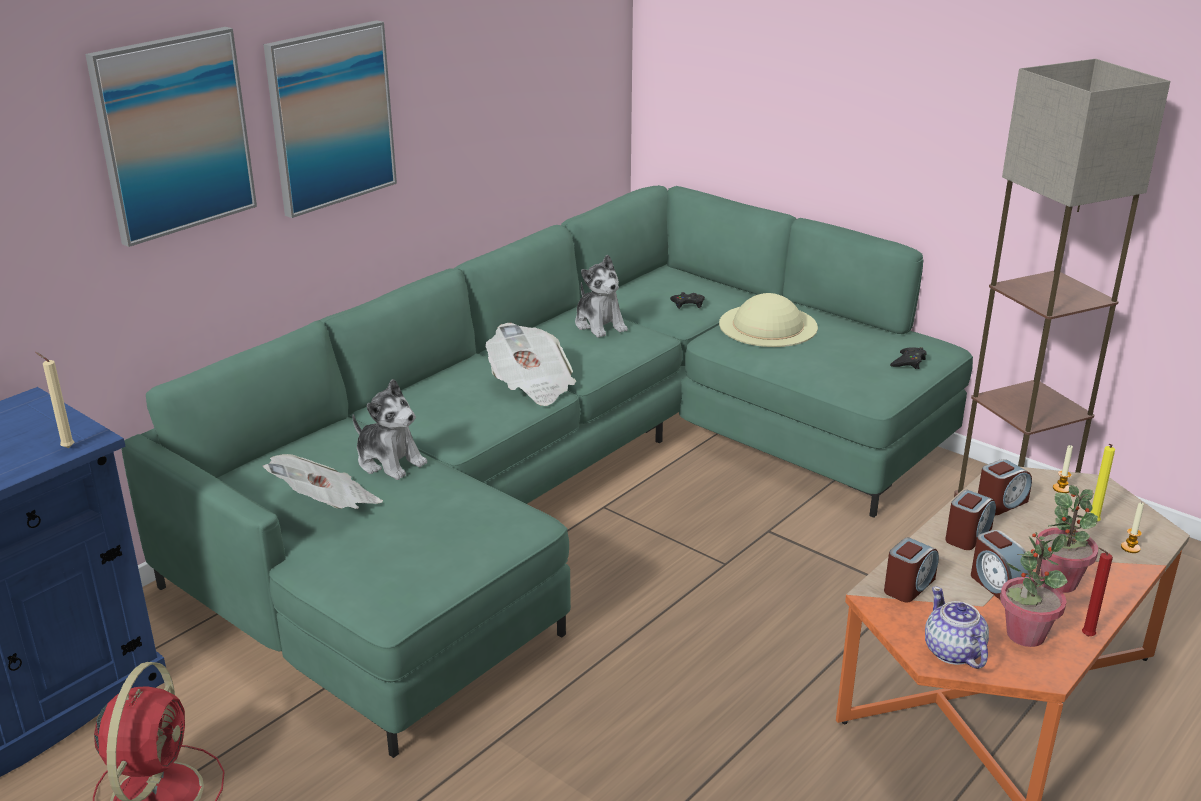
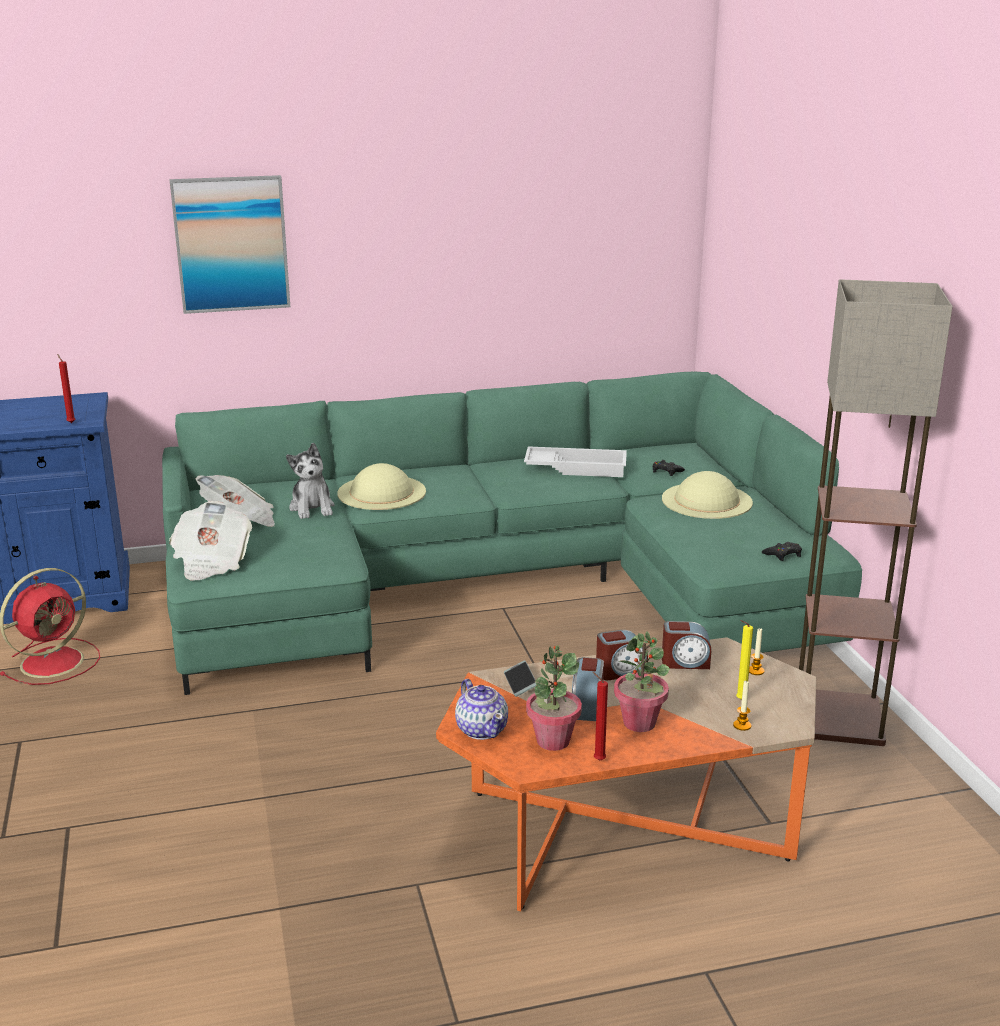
camera: 35 degrees right, 5 degrees down
(66, 447) = (70, 422): beige candle -> red candle
(330, 117) = (367, 254): picture -> none
(441, 416) = (381, 492): none -> beige hat
(531, 385) = (468, 491): newspaper -> newspaper (211, 562)
(600, 324) = (576, 468): plush toy -> white tray
(908, 586) = (520, 683): alarm clock -> phone
(953, 652) = (482, 729): teapot -> teapot turned 135 degrees clockwise

